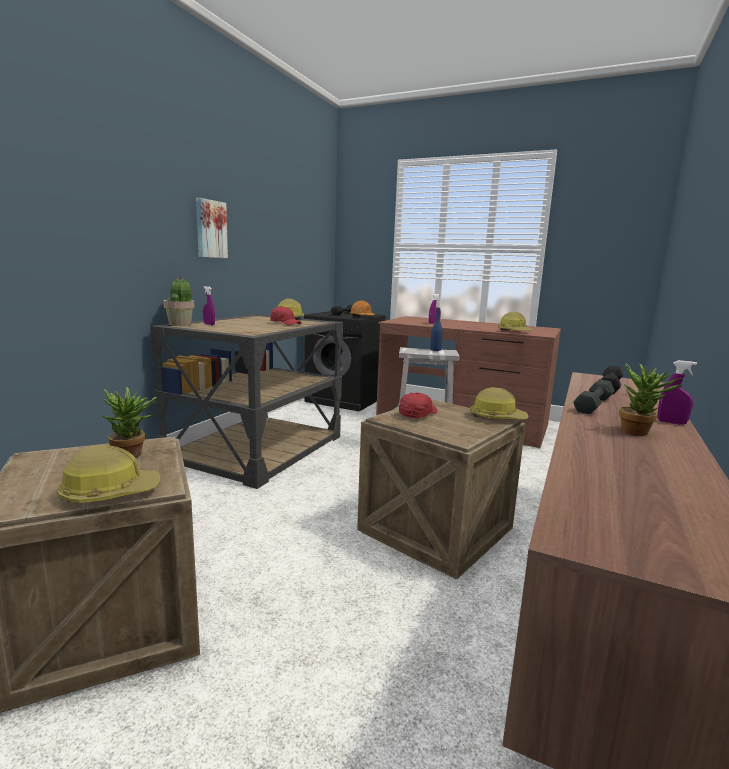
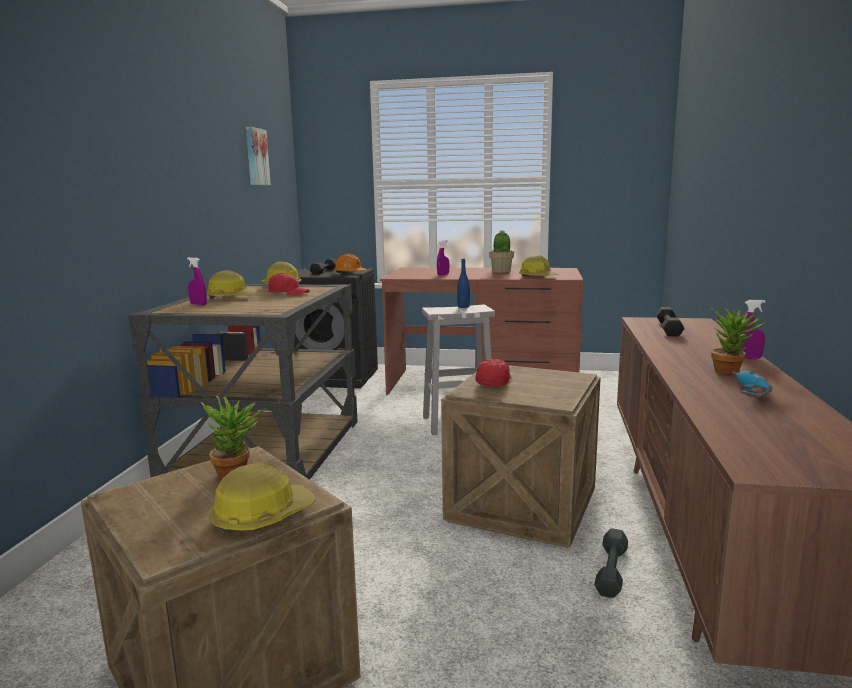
camera: 15 degrees left, 0 degrees up
(180, 324) = (164, 308): potted plant -> potted plant (501, 271)
(210, 229) = (176, 183): picture -> picture (256, 157)
(497, 418) = (573, 375): hard hat -> hard hat (231, 297)
(593, 404) = (671, 350): grey dumbbell -> grey dumbbell (611, 570)
(636, 455) = (745, 393): none -> power drill

